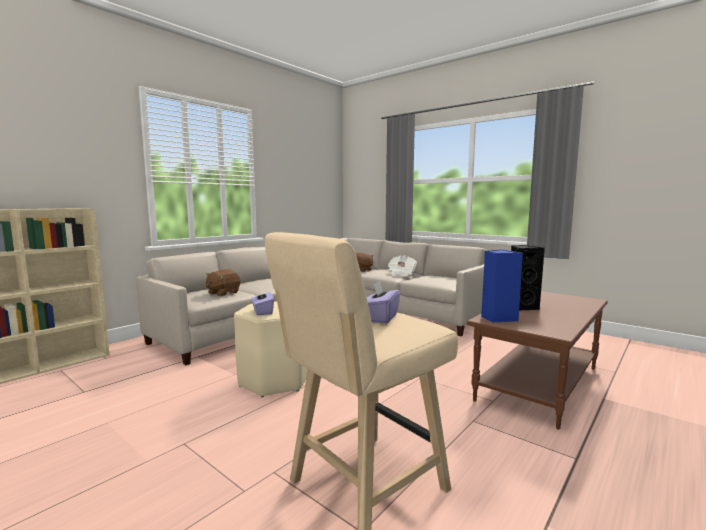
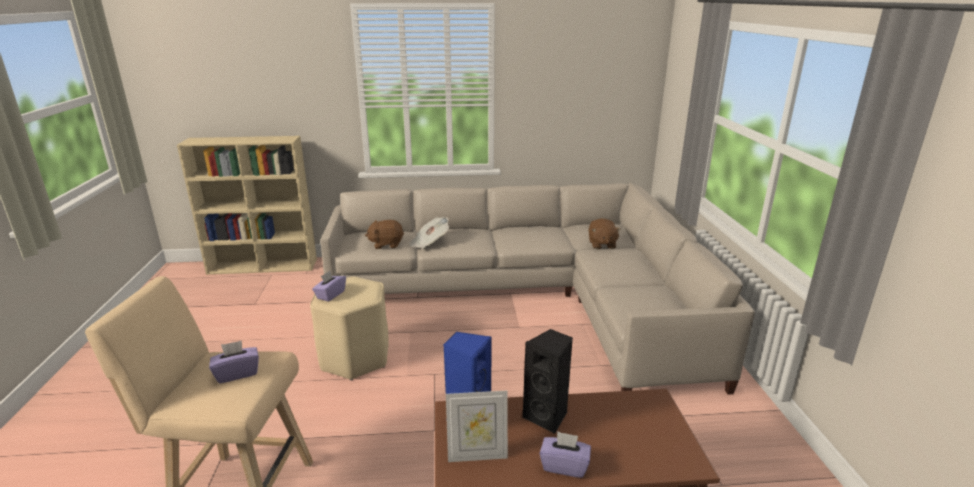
camera: 45 degrees right, 15 degrees up
(401, 274) = (627, 272): newspaper -> newspaper (429, 243)
(540, 325) = (477, 455): none -> picture frame
(570, 314) = (564, 465): none -> purple tissue box

